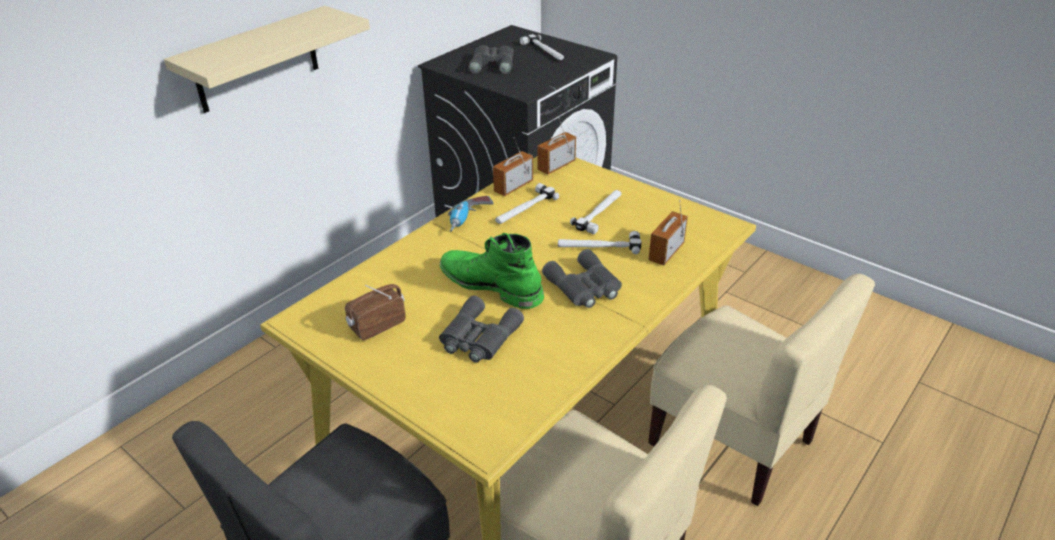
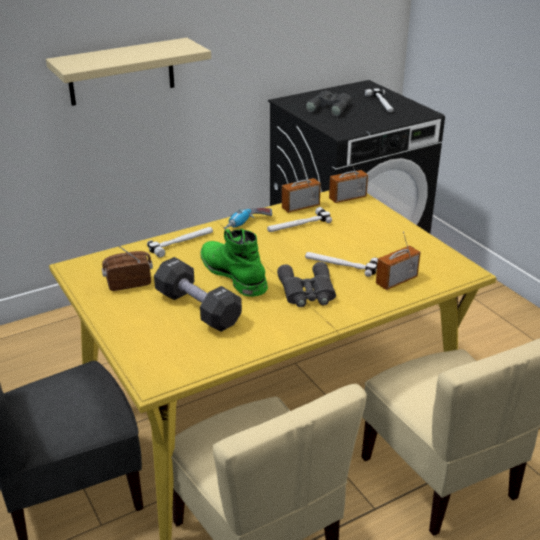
camera: 20 degrees right, 5 degrees down
(478, 338) = (198, 308): grey binoculars -> black dumbbell
(600, 213) = (360, 240): hammer -> hammer (182, 243)

